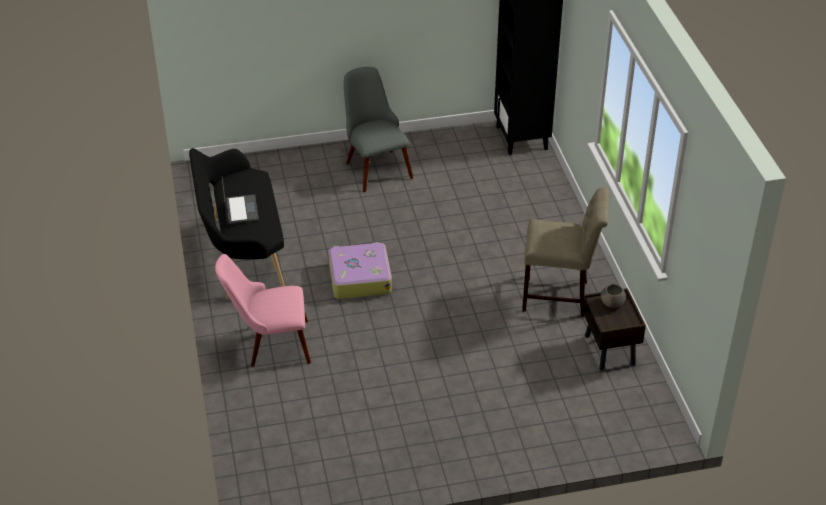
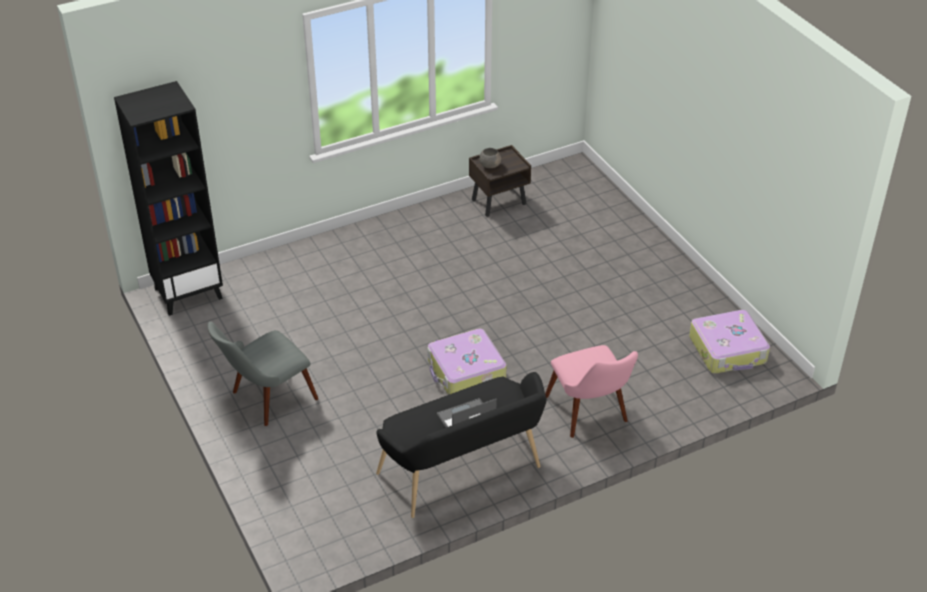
camera: 105 degrees left, 0 degrees up
(309, 468) = (728, 350): none -> suitcase
(559, 296) = (441, 236): beige chair -> none

